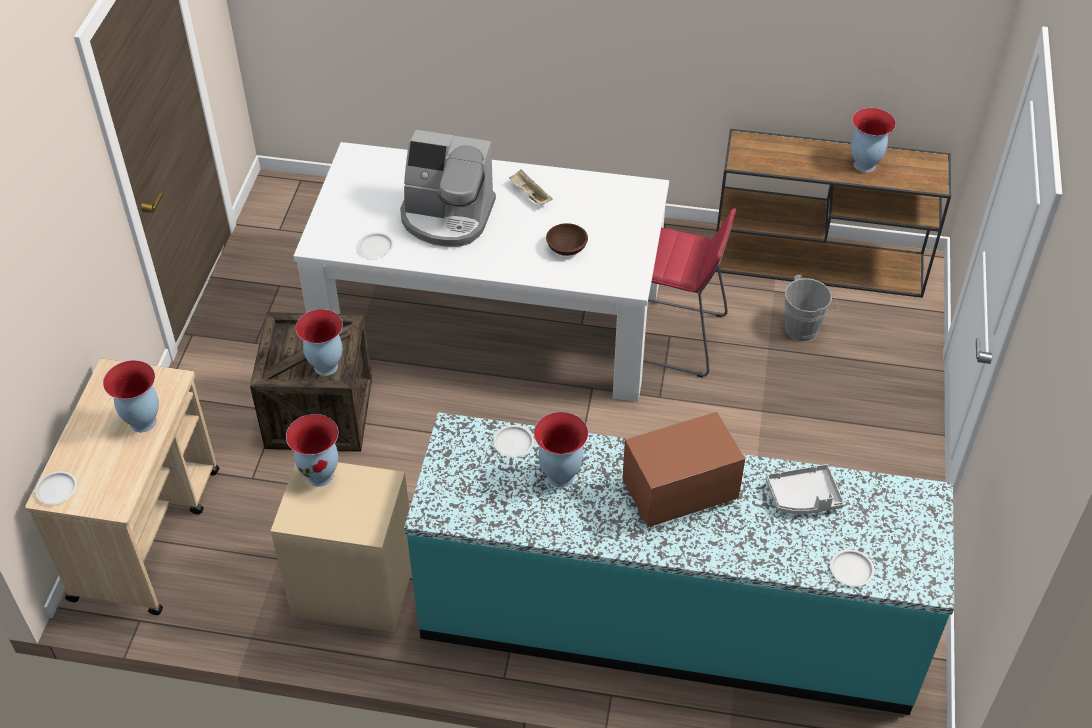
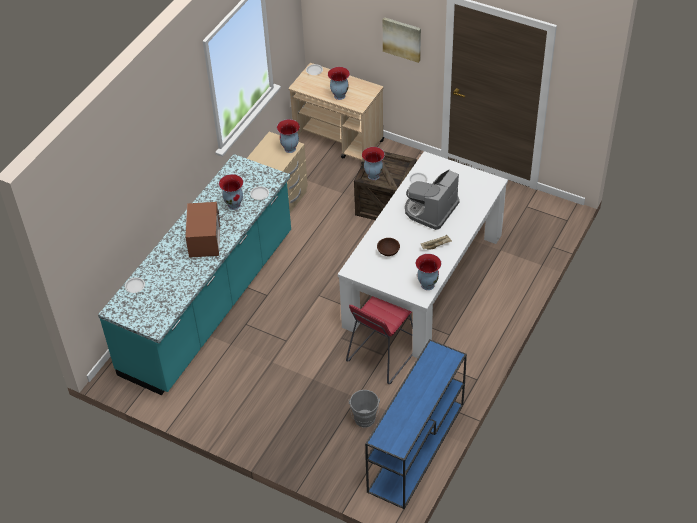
camera: 110 degrees right, 0 degrees up
(74, 226) = (402, 39): none -> picture
(803, 497) = (179, 283): grey tray -> none
(820, 262) = (416, 448): brown console table -> blue console table
(864, 165) = (409, 409): vase -> vase (427, 284)

